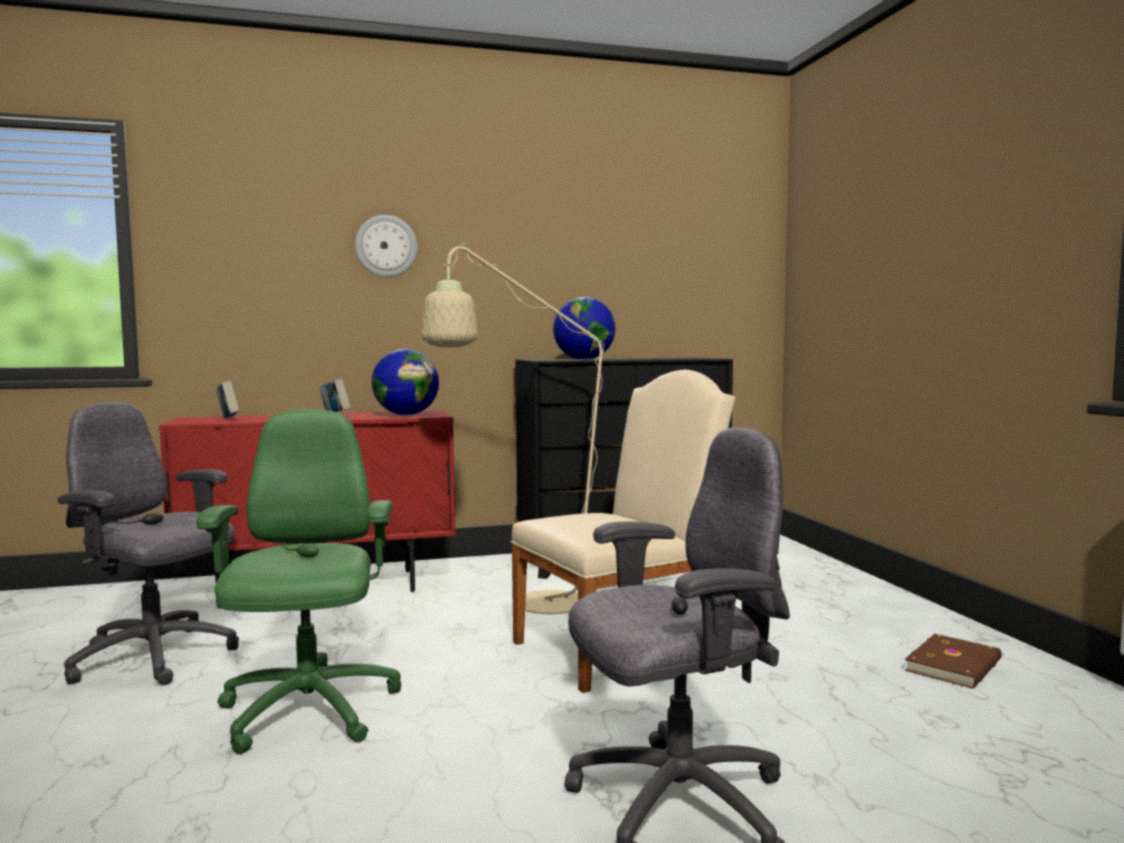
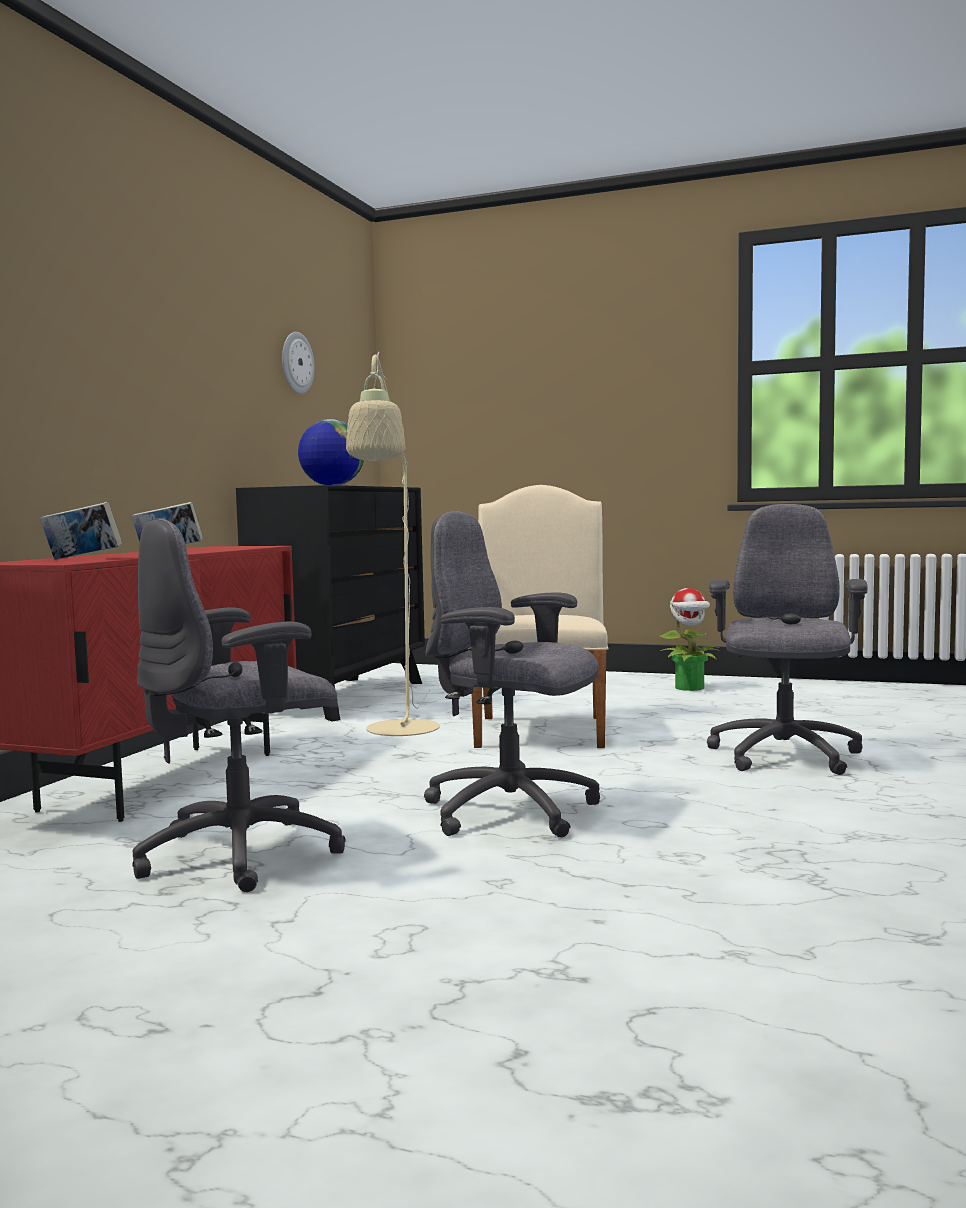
camera: 55 degrees left, 0 degrees up
(307, 712) = (512, 812): green office chair -> grey office chair
(386, 246) = (122, 336): wall clock -> wall clock (296, 363)
(406, 415) = (232, 547): globe -> none
(955, 666) = (690, 688): brown book -> potted plant

